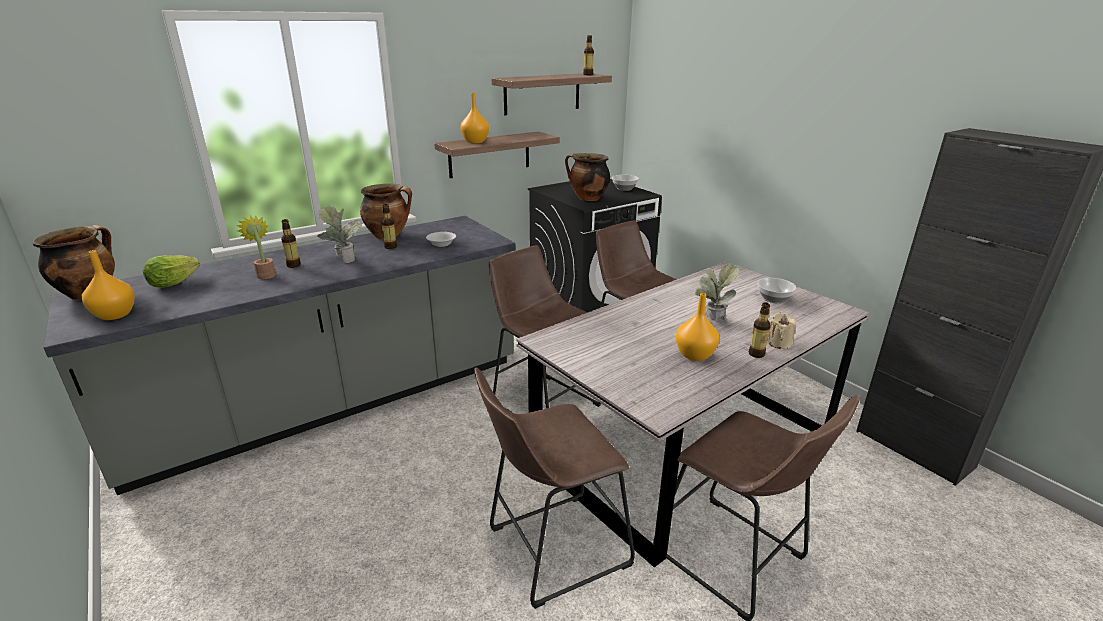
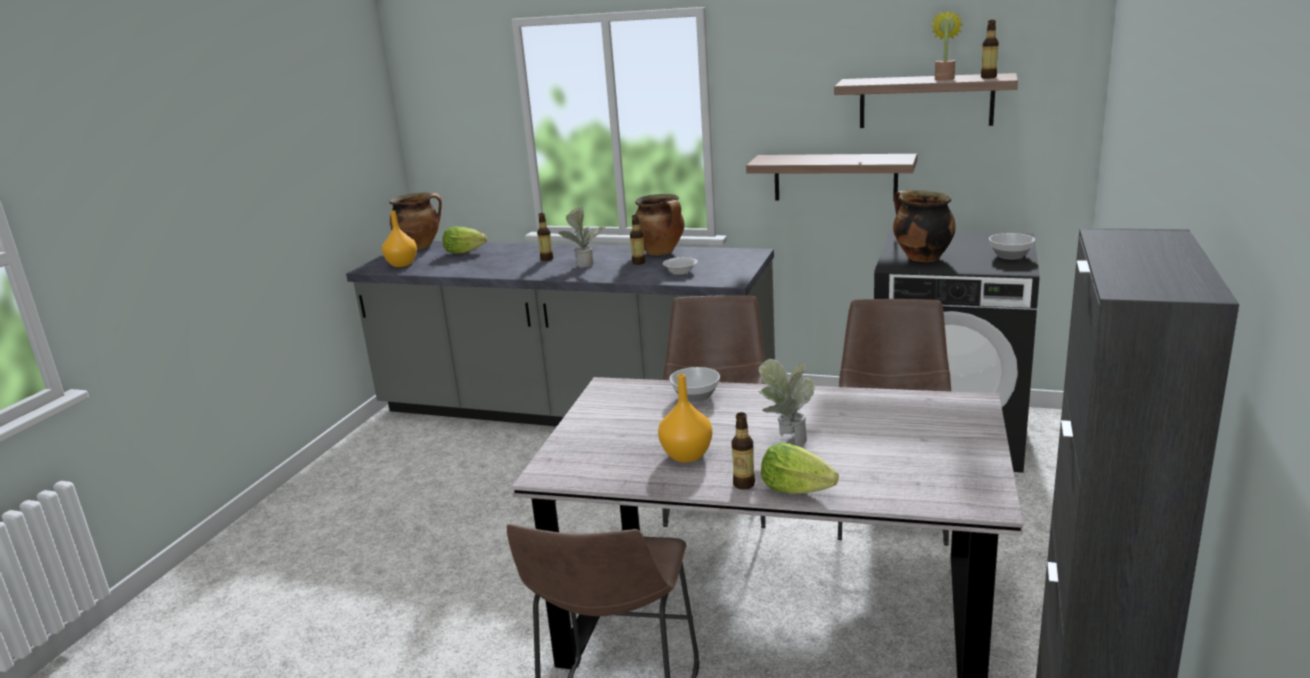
camera: 55 degrees right, 5 degrees down
(265, 274) = (517, 261): potted plant -> potted plant (944, 78)
(475, 142) = (796, 159): orange vase -> none
(551, 549) = (518, 599): brown stool -> none
(774, 299) = (929, 453): bowl -> bowl (694, 396)
(779, 343) = (795, 489): beige candle -> lettuce

